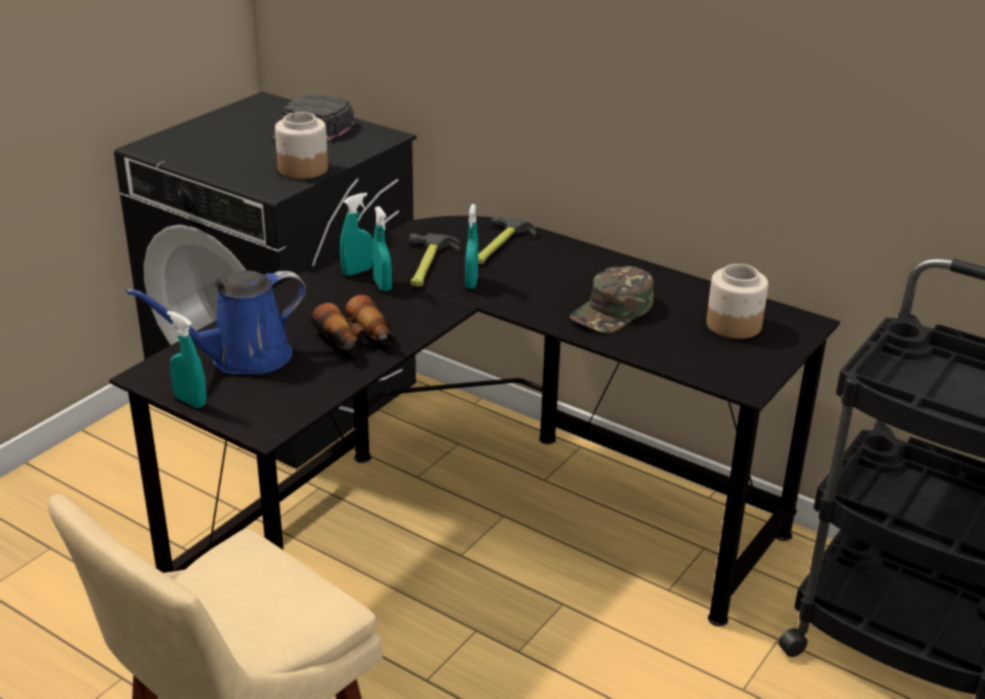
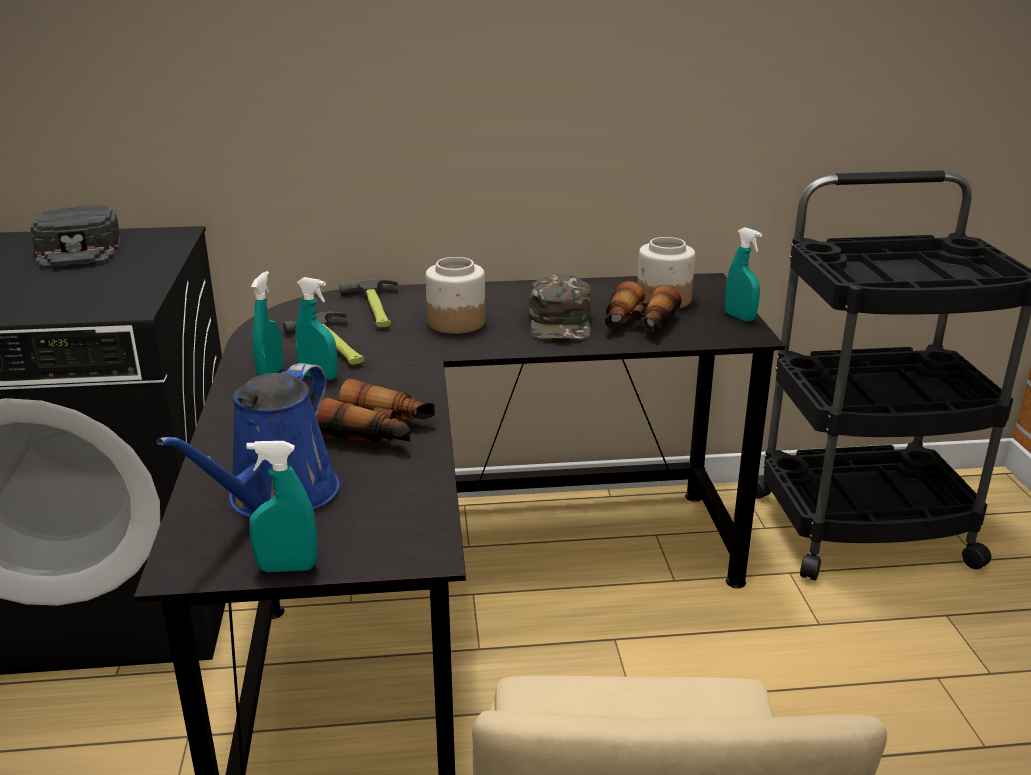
camera: 40 degrees left, 5 degrees down
(302, 169) = (128, 281): jar -> jar (455, 322)
(471, 283) = (403, 344): turquoise spray bottle -> turquoise spray bottle (739, 317)
(669, 339) = (638, 325): none -> binoculars

